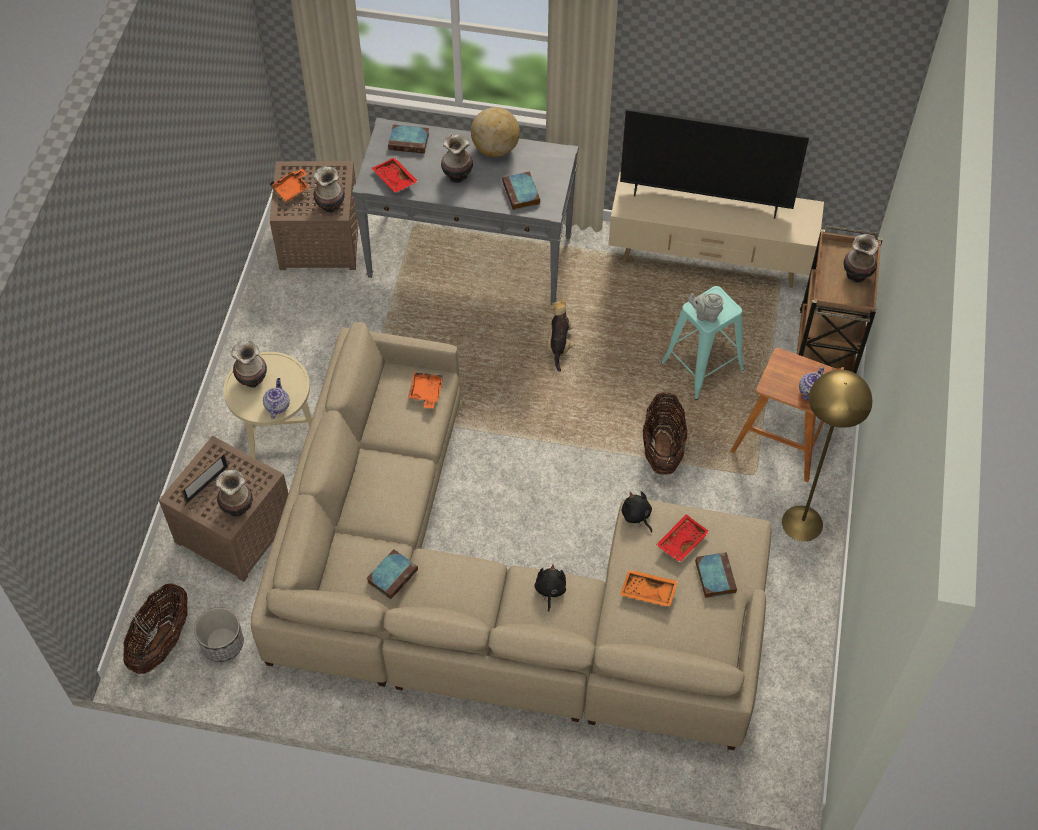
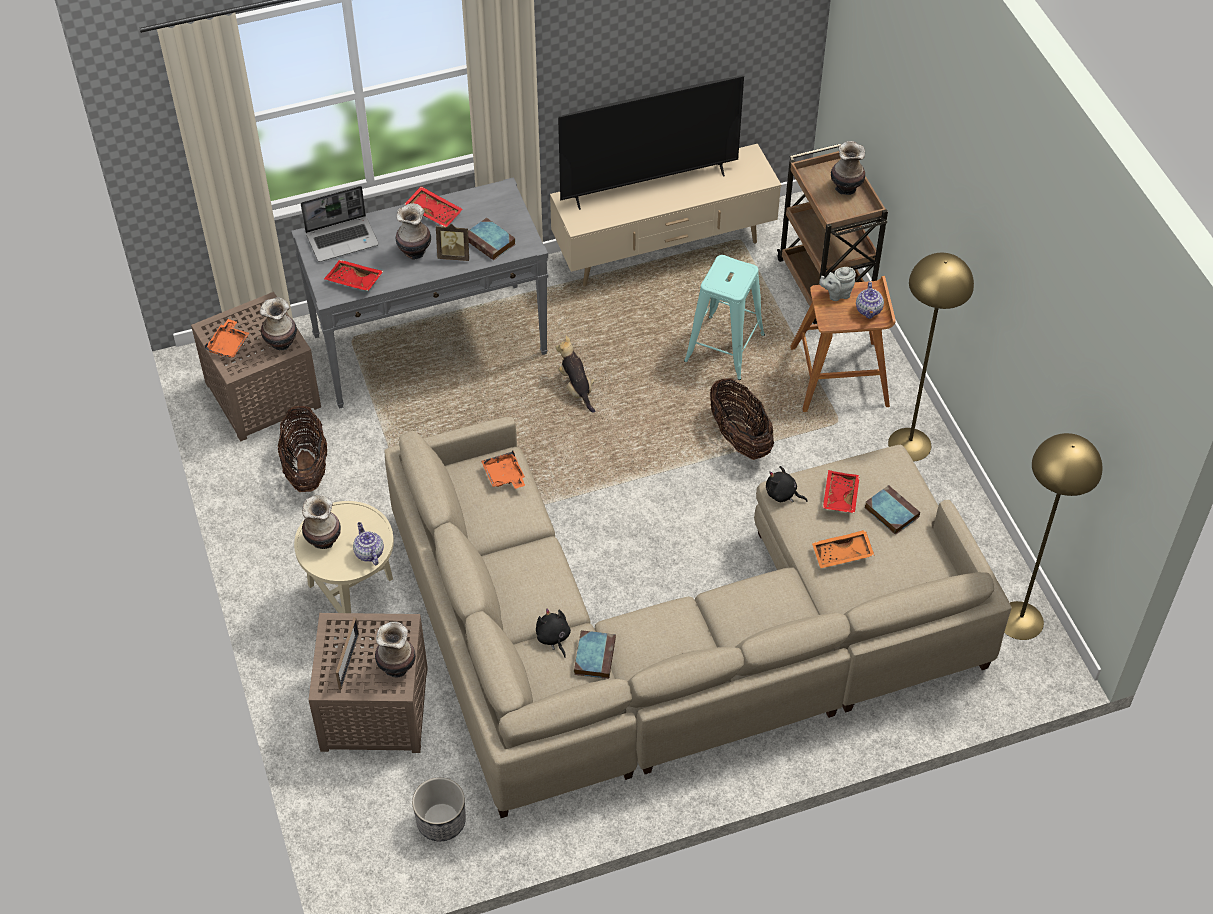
camera: 30 degrees left, 5 degrees down
(161, 642) = (376, 851): basket -> basket (306, 468)
(410, 141) = (343, 239): book -> laptop
(485, 192) = (454, 255): none -> picture frame
(495, 148) = (434, 211): globe -> red tray
(550, 590) = (752, 596): black plush toy -> black plush toy (553, 638)
(705, 315) = (728, 285): grey teapot -> grey teapot (837, 294)
(791, 724) = (1020, 620): none -> yellow floor lamp

